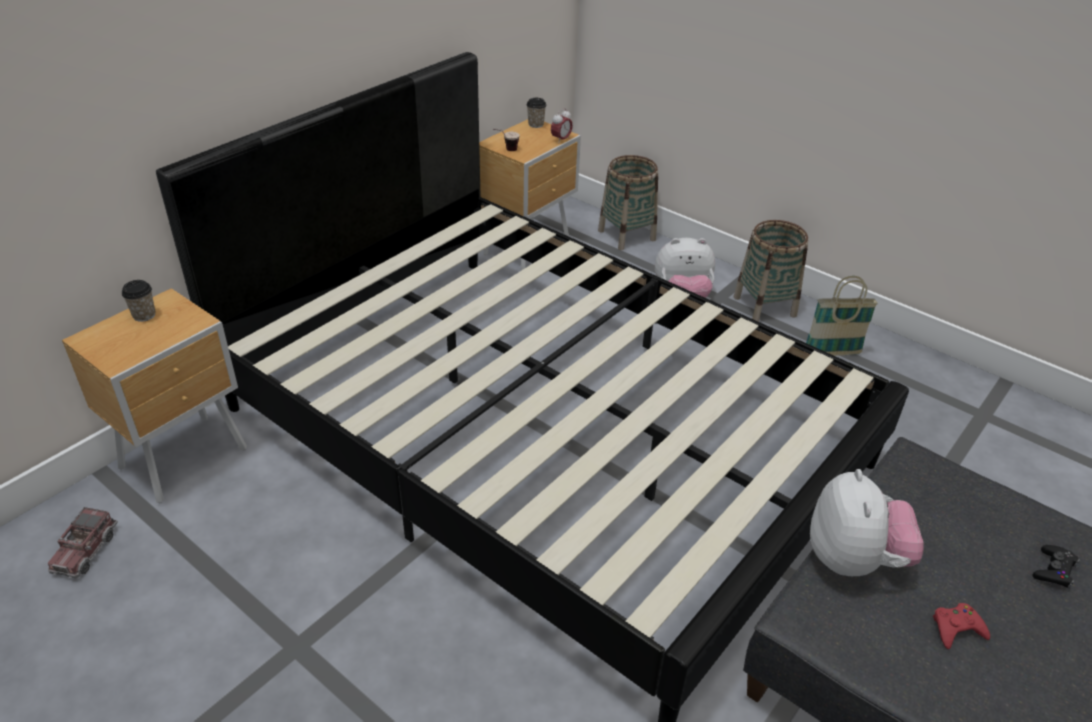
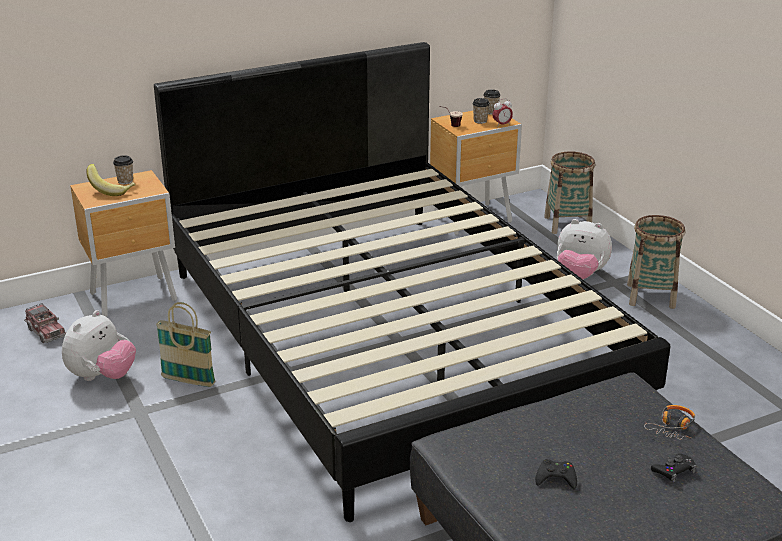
camera: 25 degrees right, 10 degrees down
(85, 551) = (46, 331): toy truck -> toy truck turned 75 degrees counterclockwise
(133, 335) = (112, 190): none -> banana
(533, 138) = (480, 121): none -> cup
(832, 353) = (684, 340): basket -> basket (188, 381)
(853, 560) = (516, 426): plush toy -> plush toy (102, 376)
(956, 629) = (556, 478): red game controller -> black game controller
(1003, 506) = (672, 427): none -> headphones

